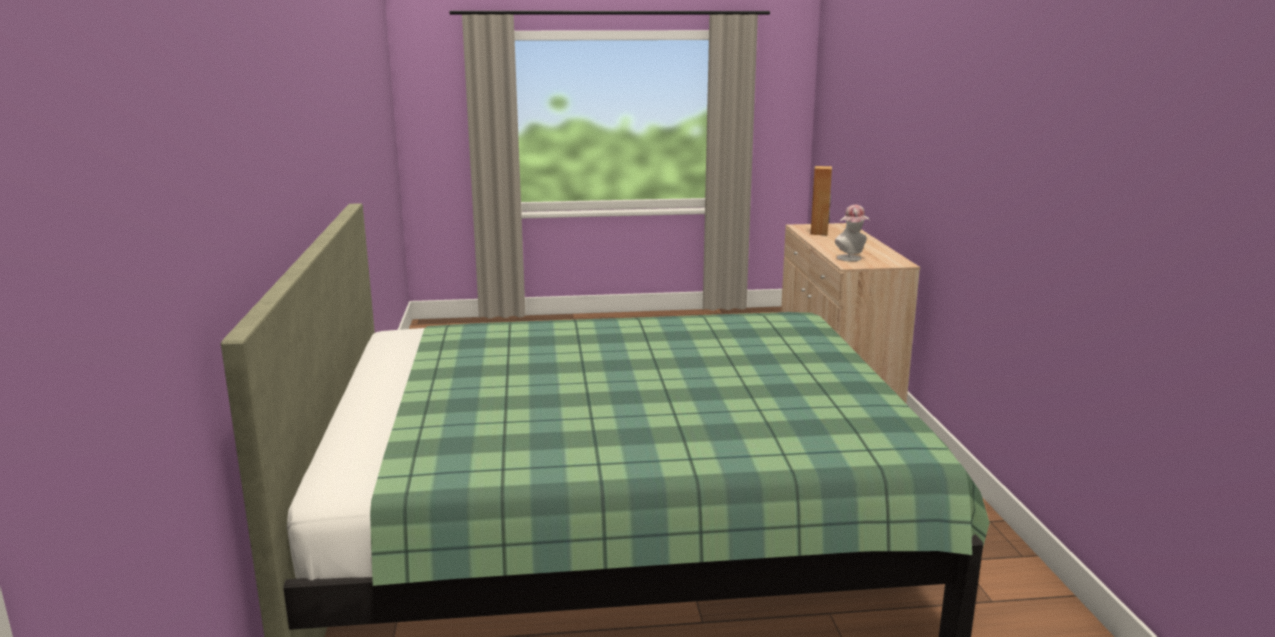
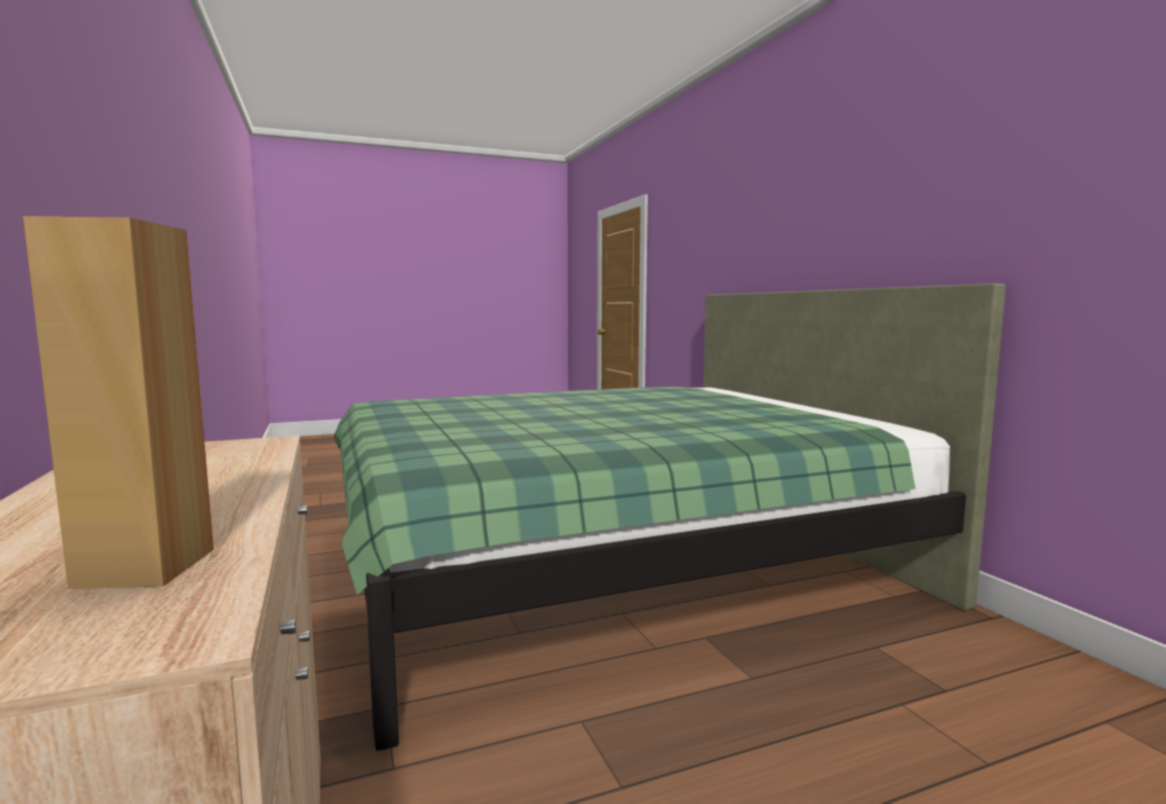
camera: 165 degrees right, 10 degrees down
(851, 259) = (231, 455): hat -> none

